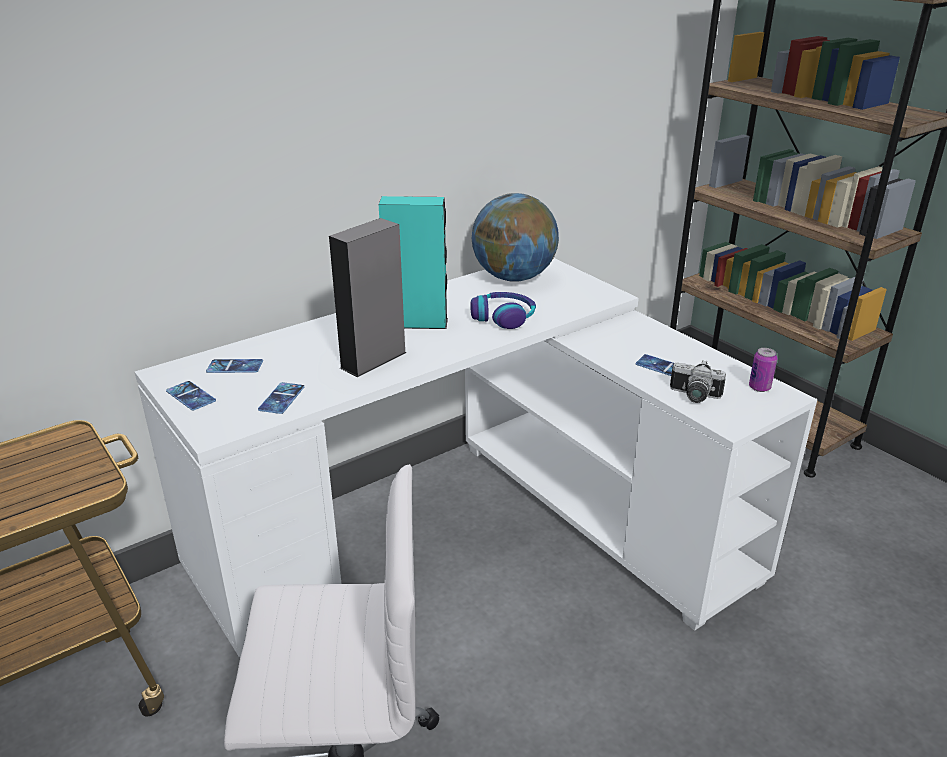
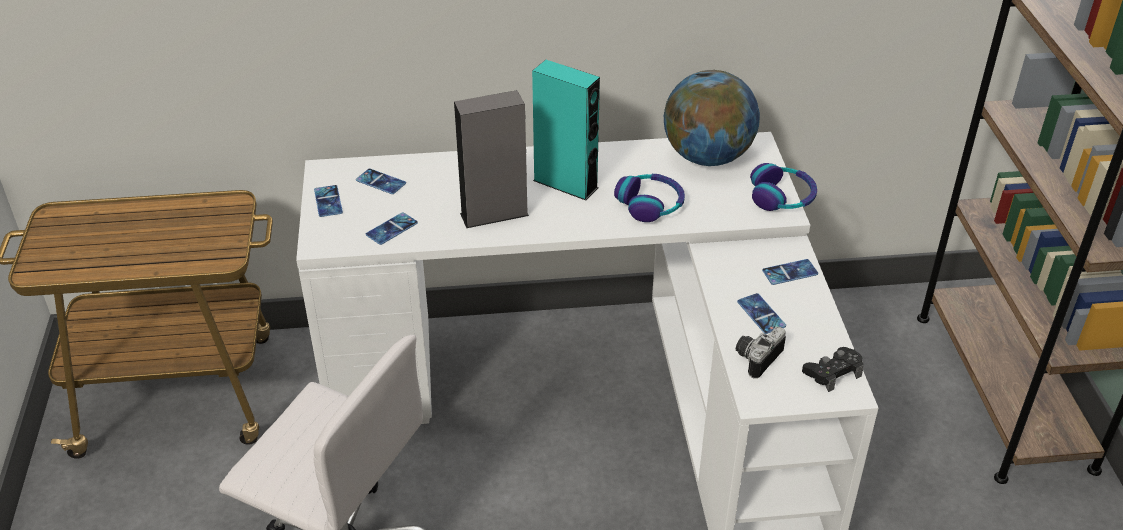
camera: 30 degrees right, 10 degrees up
(598, 287) = (782, 197): none -> headphones
(651, 335) = (790, 272): none -> phone
(693, 396) = (756, 357): camera -> camera turned 75 degrees clockwise
(759, 387) = (832, 373): can -> black game controller

